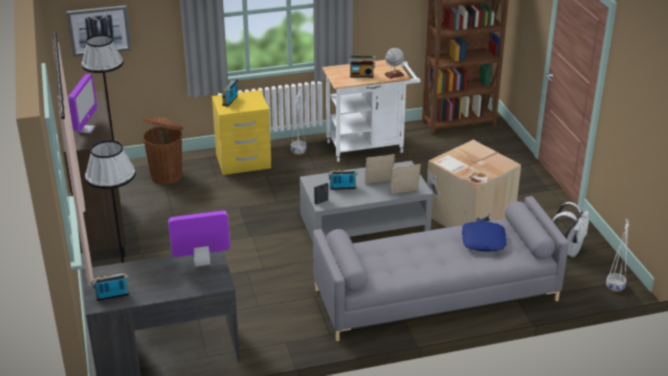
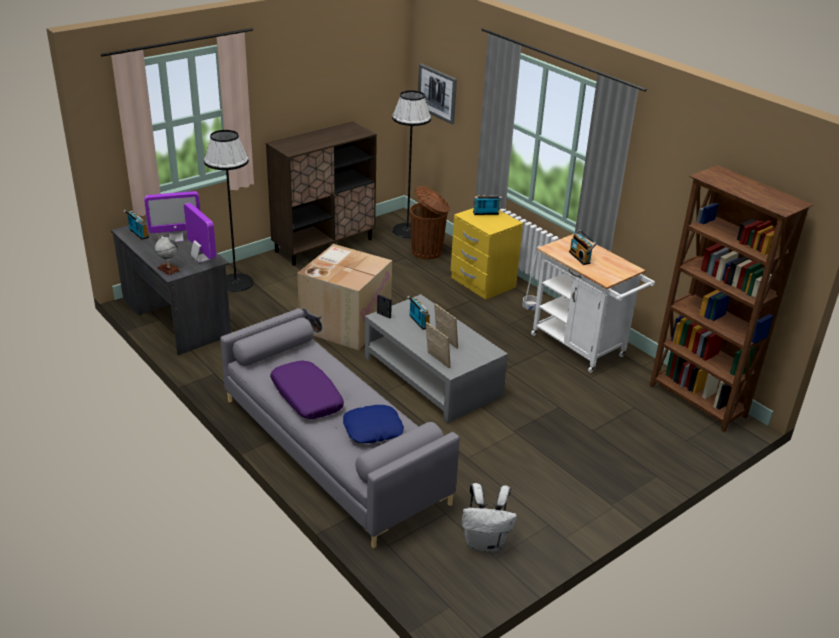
camera: 65 degrees right, 0 degrees up
(85, 129) = (307, 142): monitor -> monitor (176, 238)
(394, 75) = (603, 276): globe -> globe (168, 269)
(425, 264) = (306, 397): none -> purple pillow
(468, 216) = (498, 445): cardboard box -> cardboard box (345, 323)
(615, 287) = (431, 598): white planter -> none

